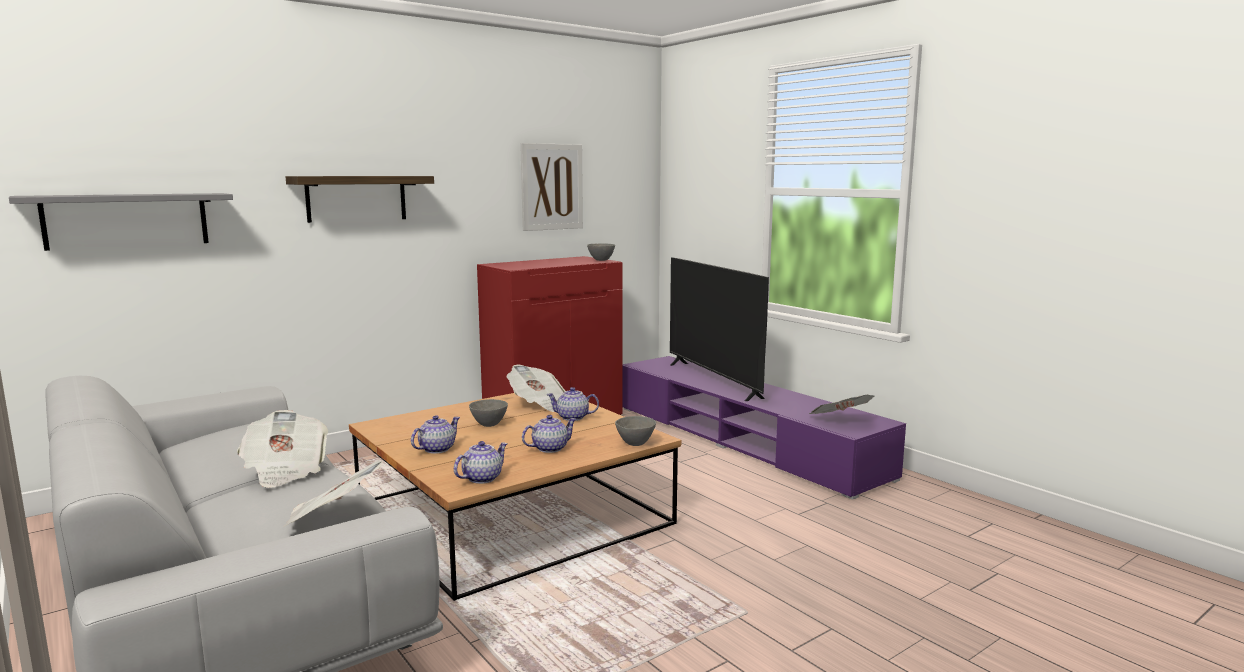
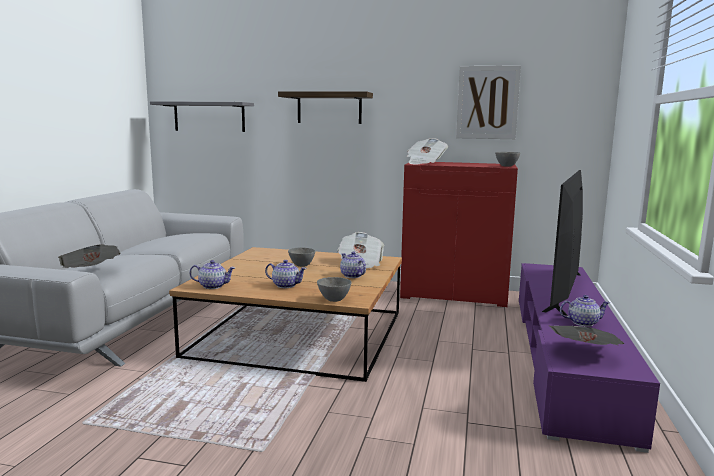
camera: 50 degrees right, 0 degrees up
(285, 470) = (144, 251): newspaper -> newspaper (425, 163)
(436, 449) = (243, 268): teapot -> teapot (582, 322)

